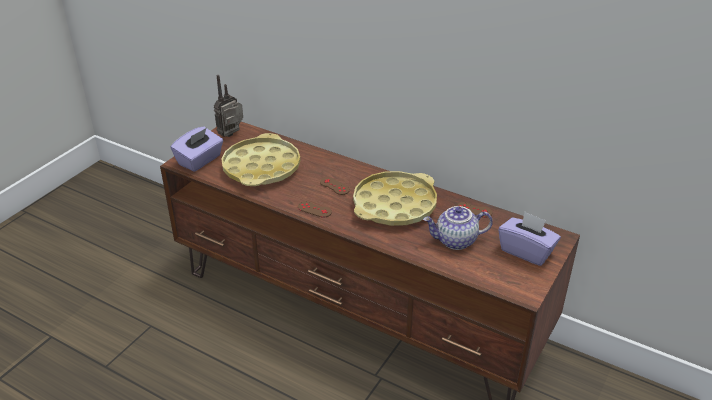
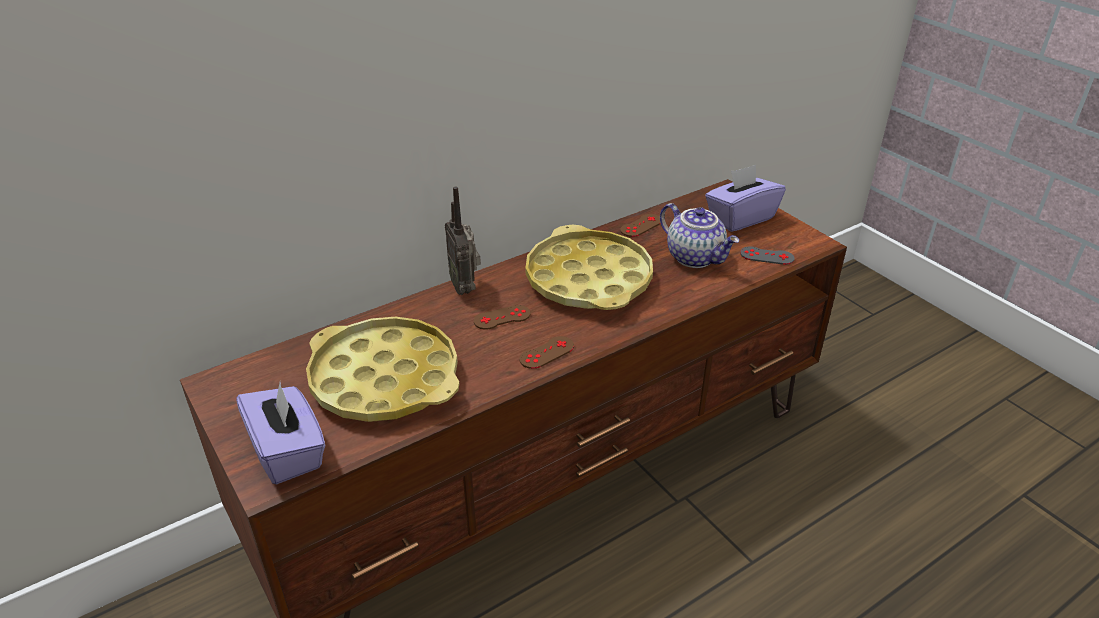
camera: 65 degrees left, 0 degrees up
(232, 135) = (247, 389): radio -> radio (465, 287)
(455, 241) = (696, 257): teapot -> teapot turned 60 degrees counterclockwise
(486, 273) = (767, 256): none -> grey game controller

